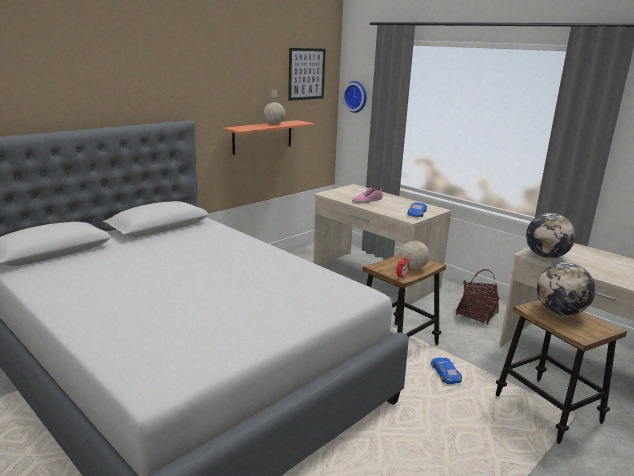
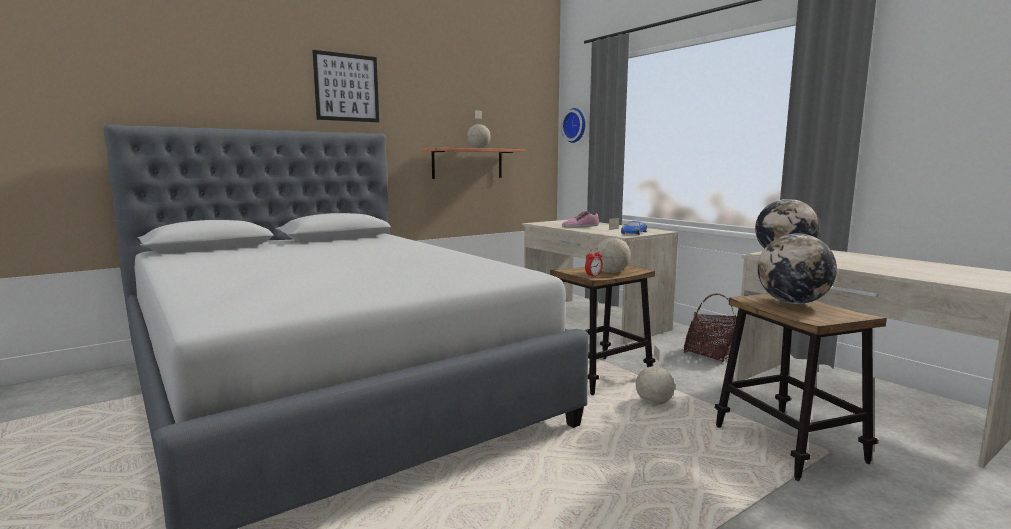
camera: 10 degrees right, 10 degrees down
(306, 74) = (518, 101): picture -> picture (346, 87)
(445, 373) = (653, 403): blue toy car -> globe

